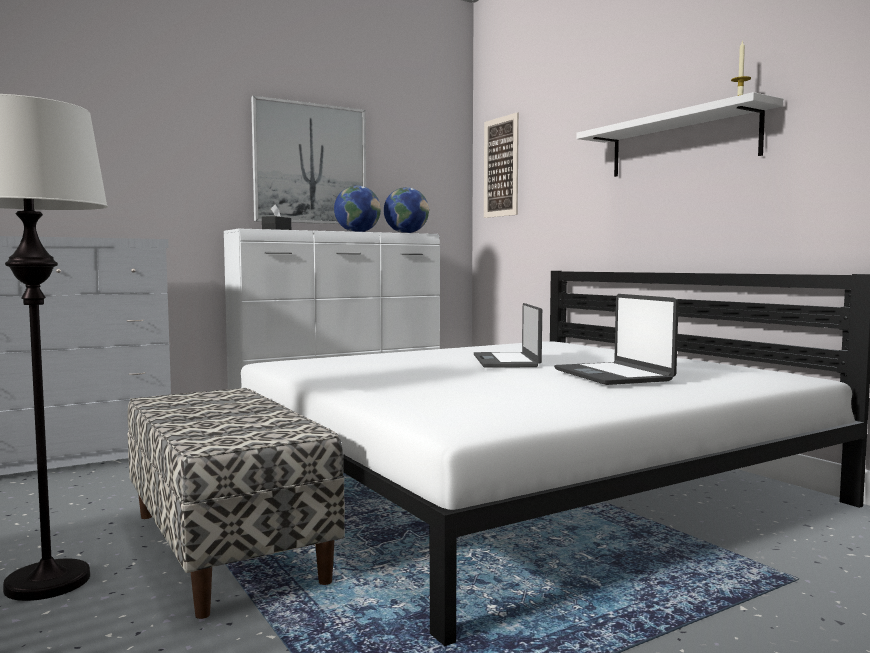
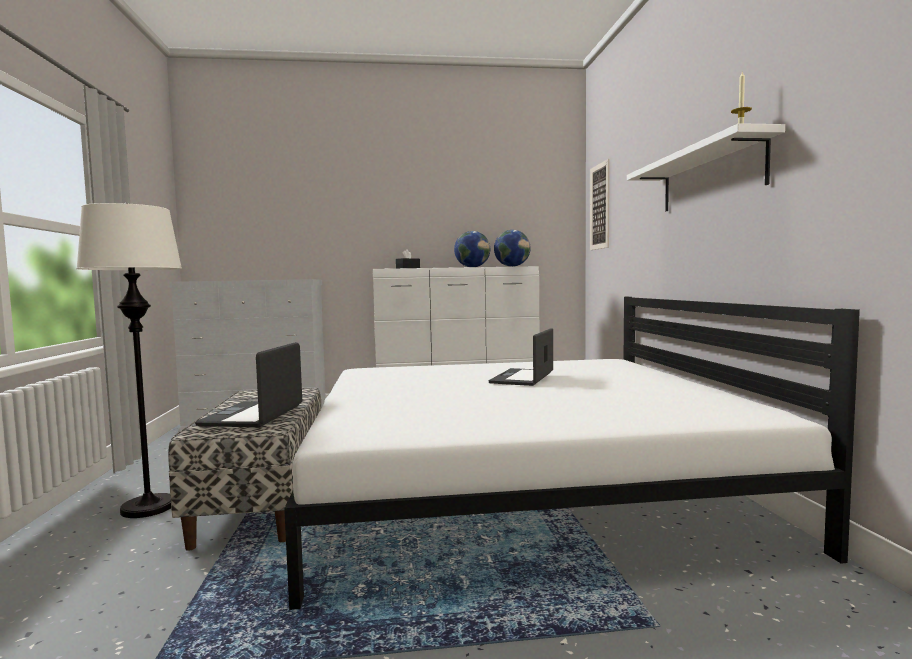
camera: 25 degrees right, 0 degrees up
(310, 164) = (441, 216): picture -> none
(613, 375) = (573, 399): laptop -> laptop (254, 416)

